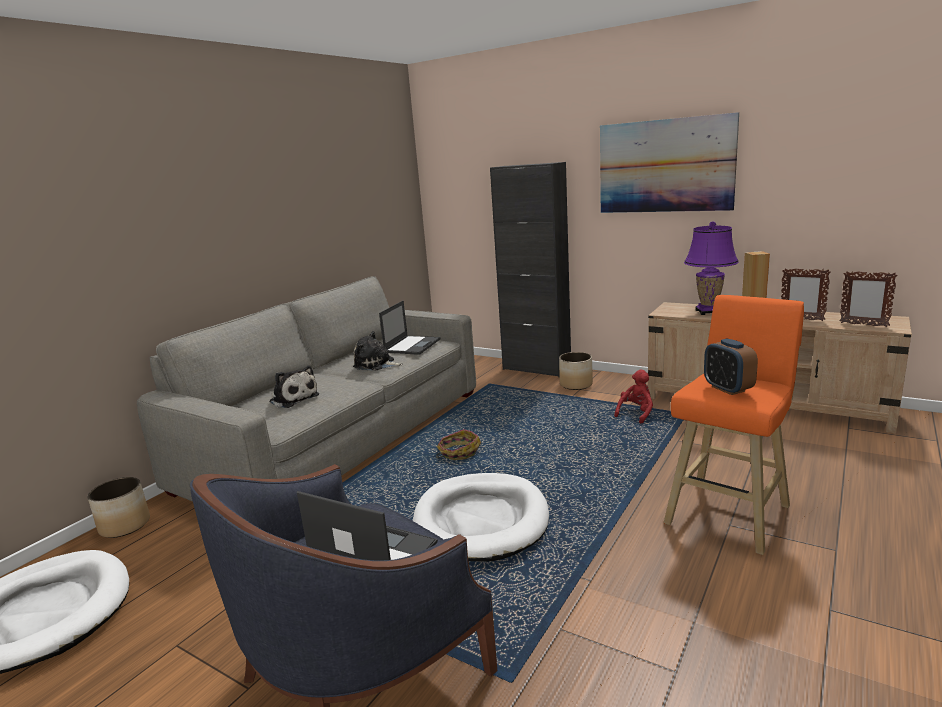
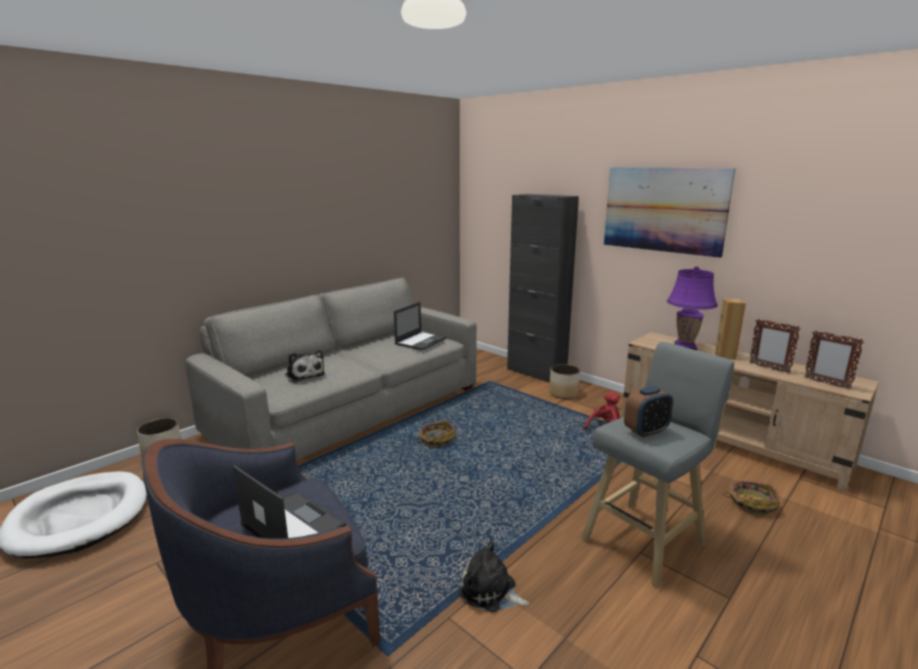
camera: 10 degrees right, 0 degrees up
(376, 364) = (383, 354): plush toy -> plush toy (490, 592)
(481, 520) = (428, 505): white dog bed -> none
(728, 389) = (646, 431): alarm clock -> alarm clock turned 105 degrees counterclockwise
(730, 512) = (646, 540): orange stool -> grey stool
(814, 459) = (751, 503): none -> basket

